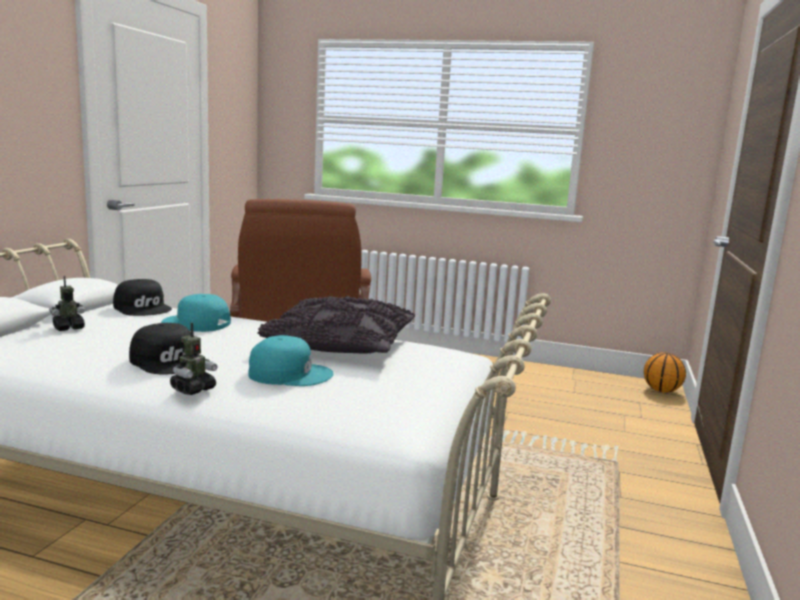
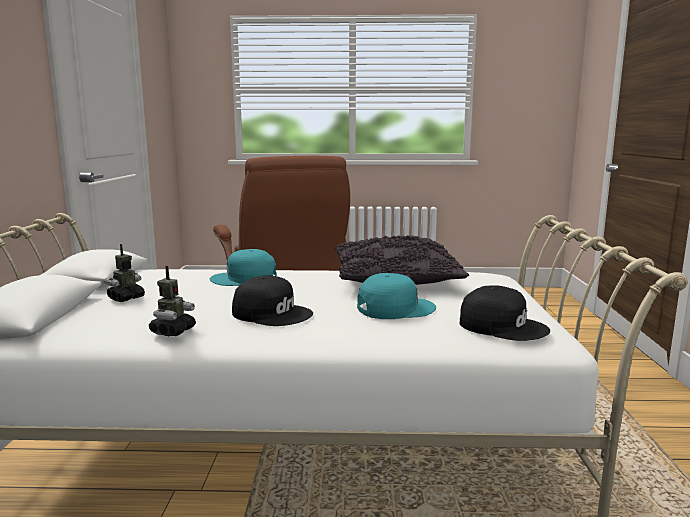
camera: 15 degrees left, 0 degrees up
(143, 308) = (172, 272): black cap -> black cap (502, 326)
(193, 389) = (333, 334): toy robot -> toy robot (173, 331)
(661, 390) = (552, 294): basketball -> none

